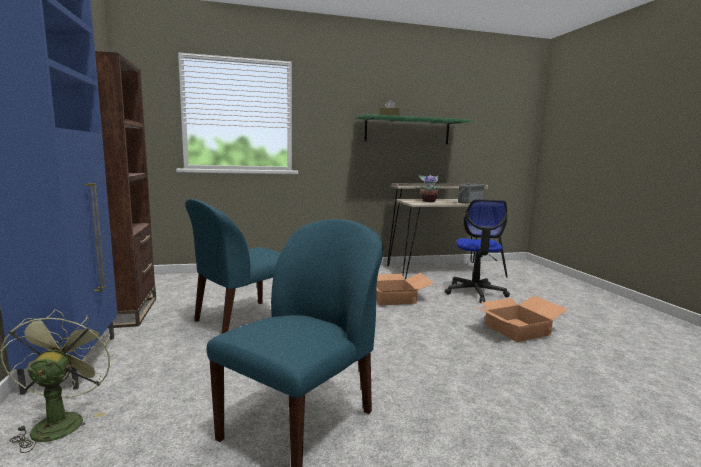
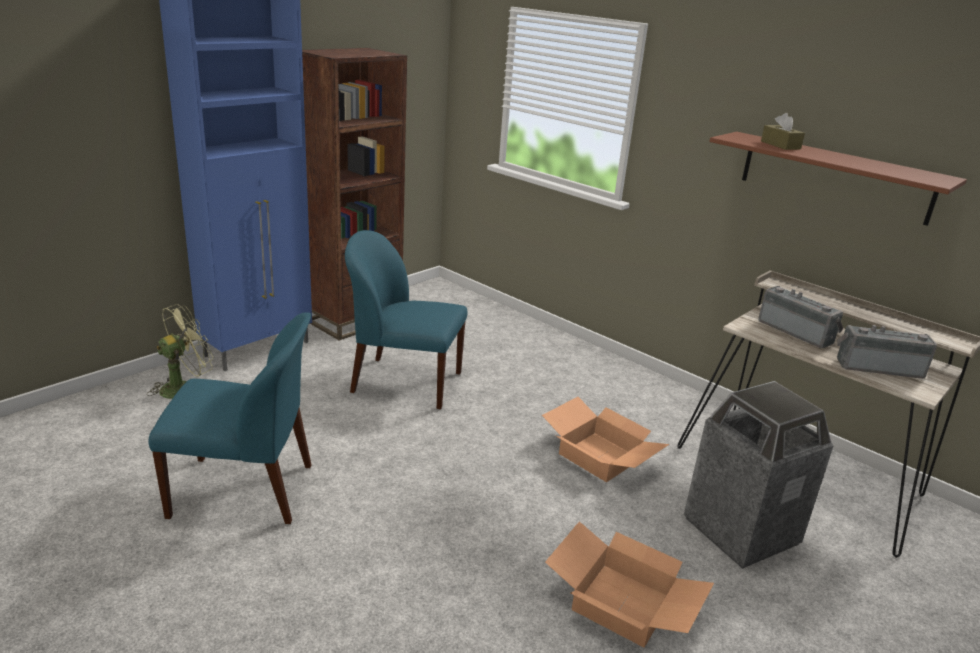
camera: 55 degrees right, 15 degrees up
(407, 131) = (835, 177): green shelf -> brown shelf
(428, 201) = (797, 332): potted plant -> radio
(475, 292) = (740, 531): office chair -> trash can

